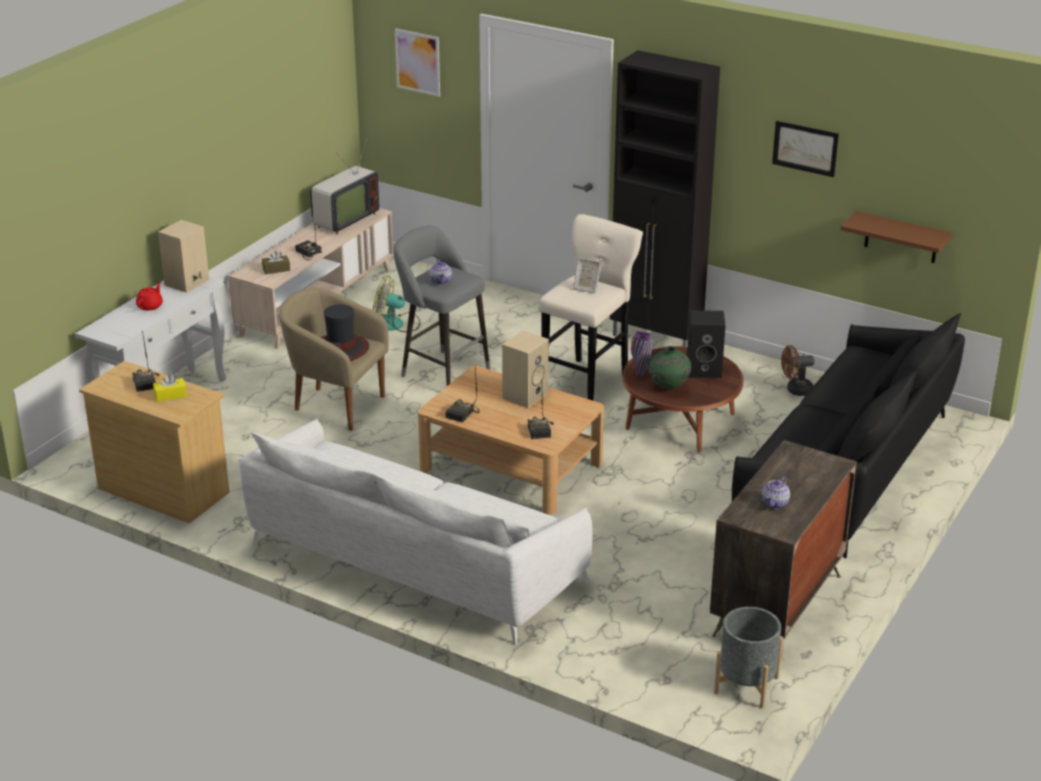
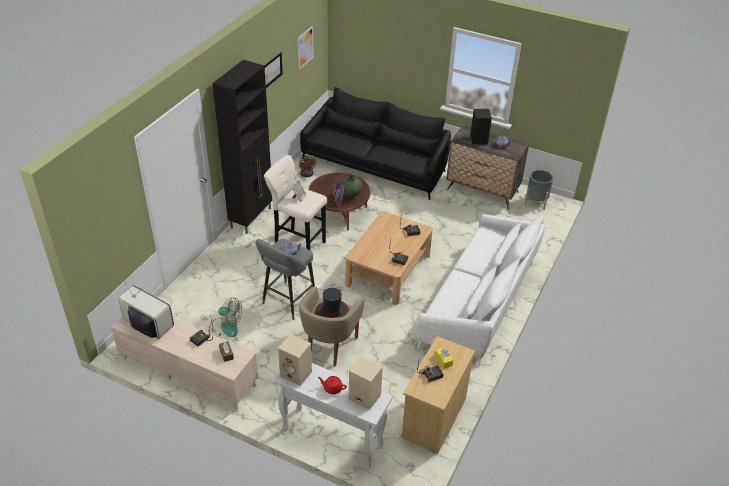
camera: 95 degrees left, 10 degrees up
(396, 324) = (225, 327): fan -> fan turned 75 degrees counterclockwise
(417, 62) = (107, 203): picture -> picture (305, 47)
(525, 395) = (376, 237): beige speaker -> beige speaker (363, 397)
(704, 369) = (332, 183): black speaker -> black speaker (478, 139)
(901, 238) = (302, 79): brown shelf -> none

